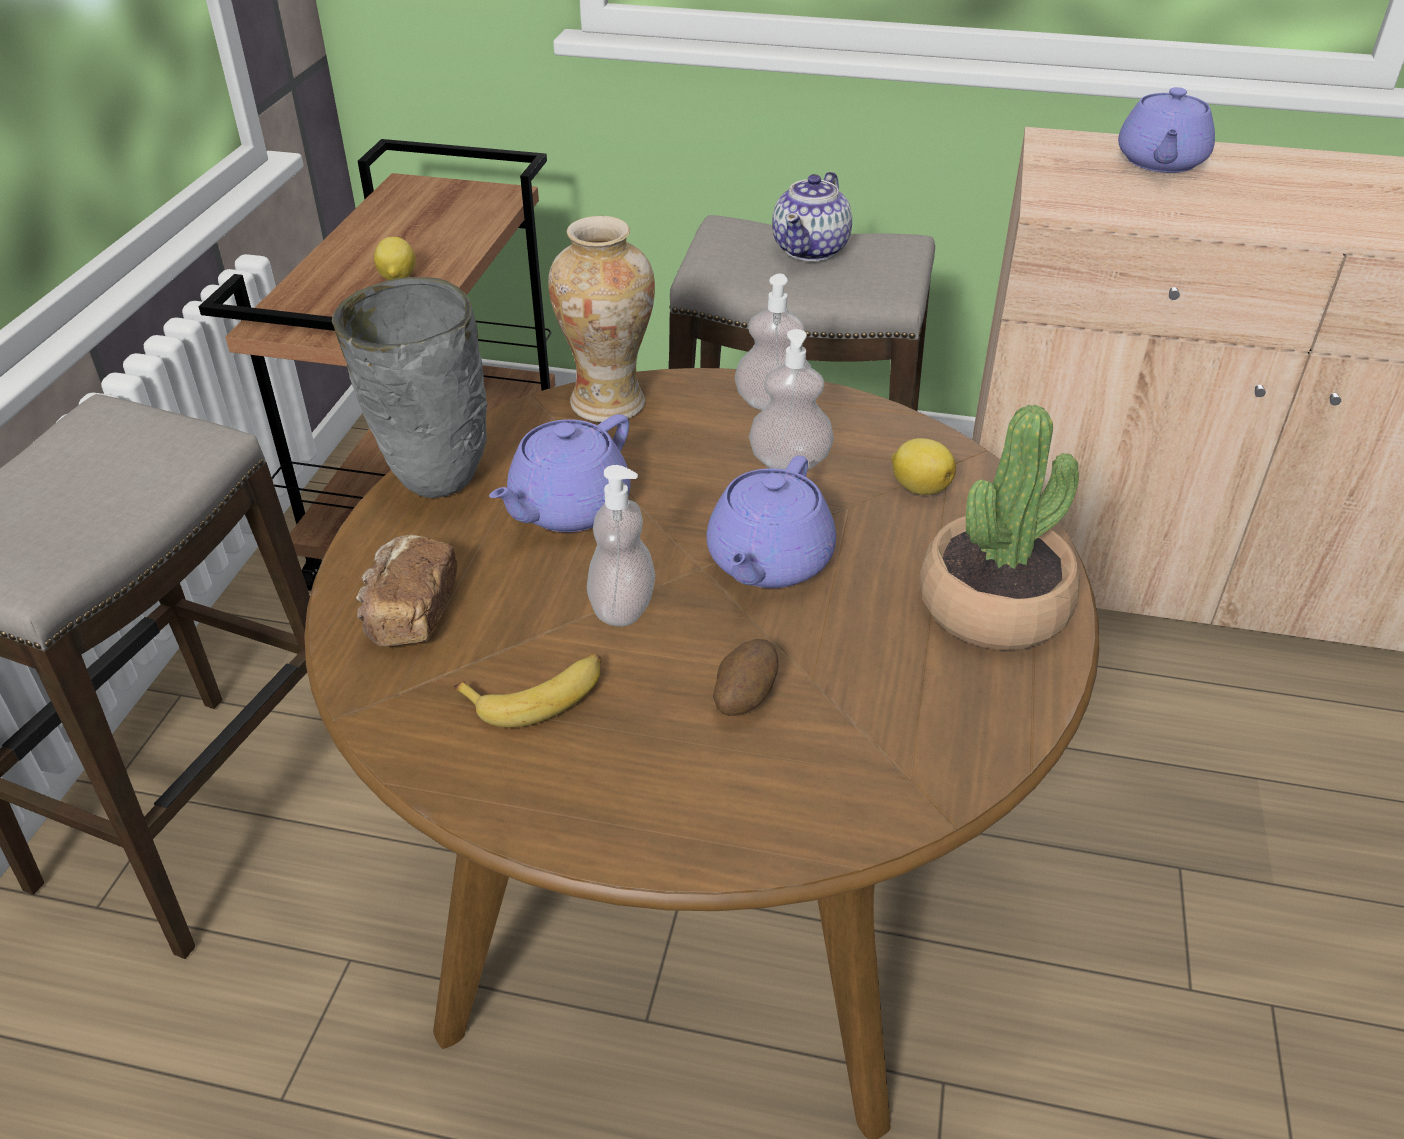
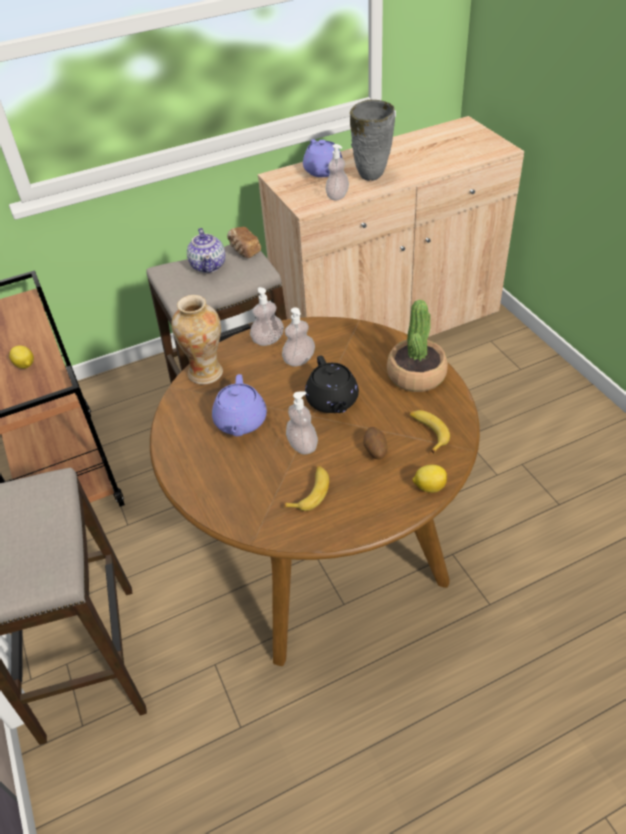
camera: 35 degrees left, 5 degrees up
(410, 613) = (230, 493): bread -> bread (244, 251)
(433, 486) = (178, 444): grey vase -> grey vase (371, 177)
(768, 562) = (332, 401): purple teapot -> black teapot
(892, 728) = (427, 432): none -> banana
(919, 487) = (352, 346): lemon -> lemon (429, 487)
(1141, 208) = (337, 196): none -> soap dispenser

